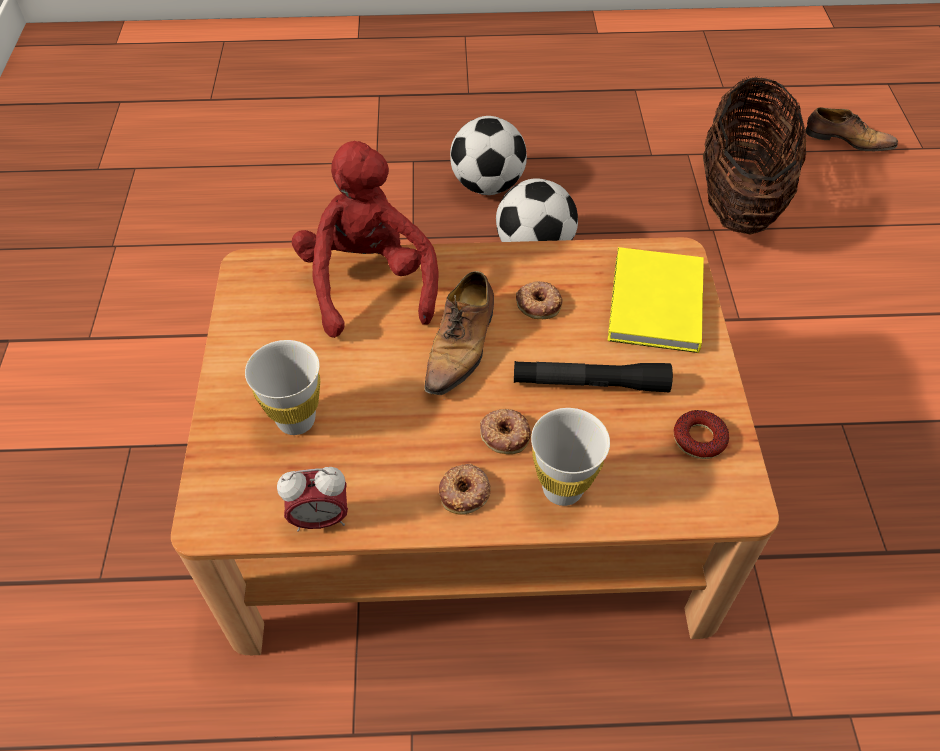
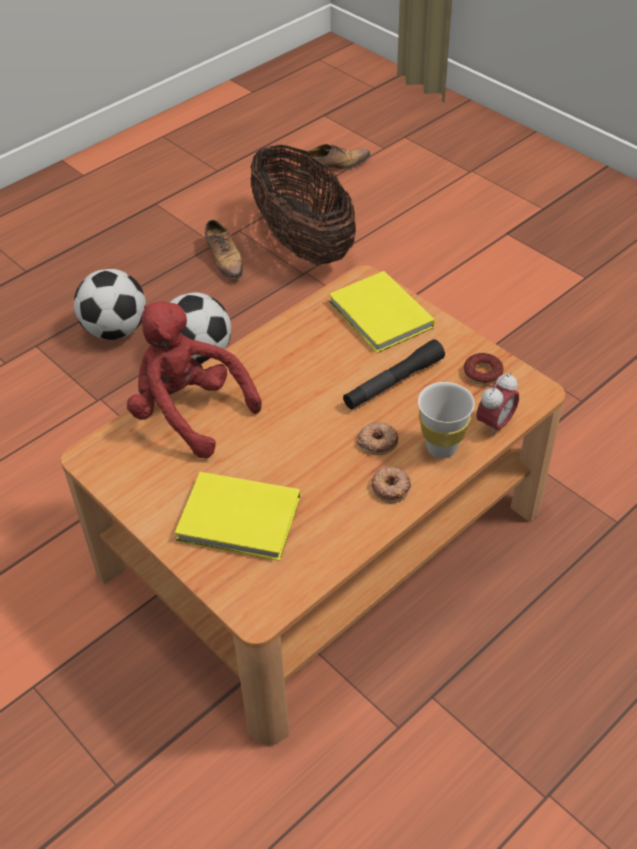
camera: 40 degrees left, 5 degrees down
(296, 420) = (241, 521): white cup -> yellow book
(320, 519) = (325, 561): alarm clock -> alarm clock (495, 424)
(461, 346) = (294, 411): shoe -> shoe (225, 259)
(539, 303) = (312, 357): donut -> none

